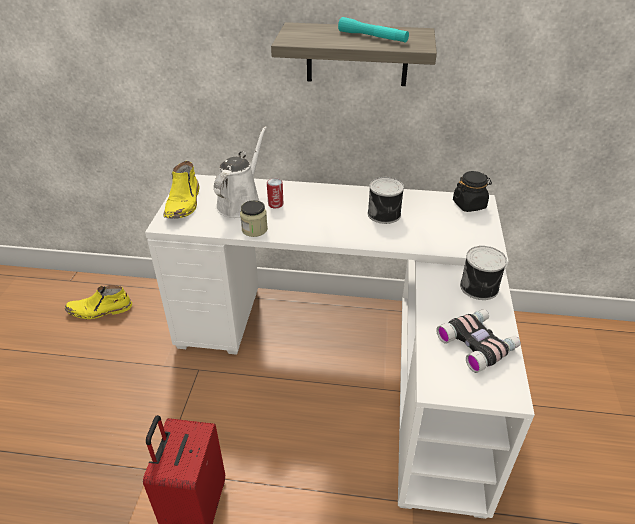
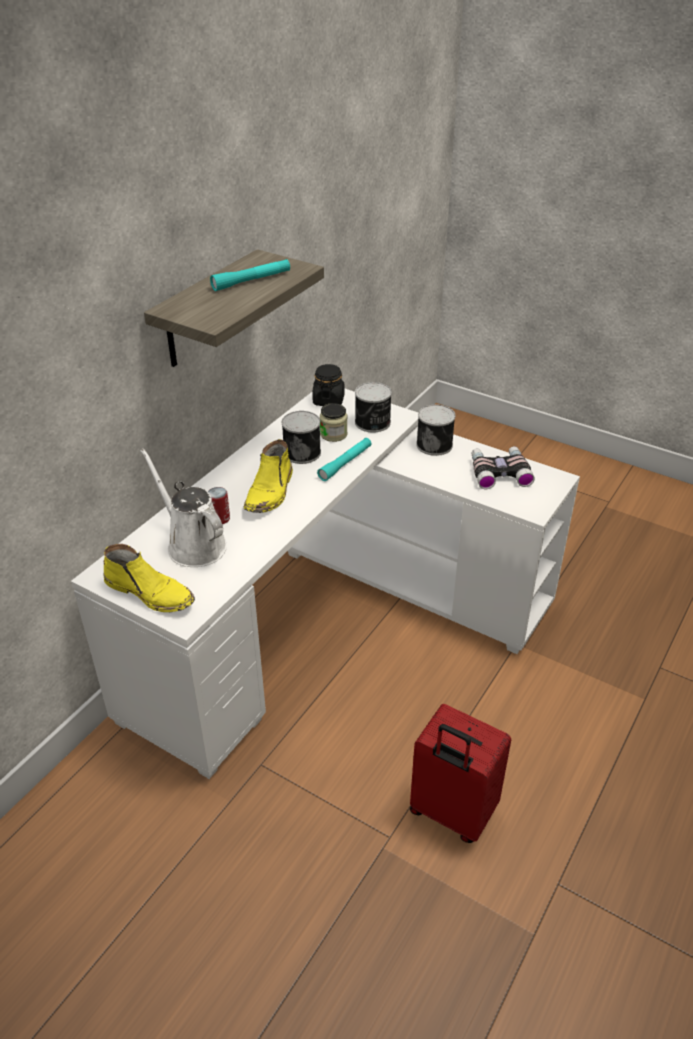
camera: 65 degrees left, 0 degrees up
(100, 310) = (61, 862): yellow boot -> yellow boot (270, 492)
(254, 229) = (257, 547): jar -> jar (333, 434)
(389, 239) = (345, 463): none -> turquoise flashlight
(461, 237) = (373, 423): none -> can

